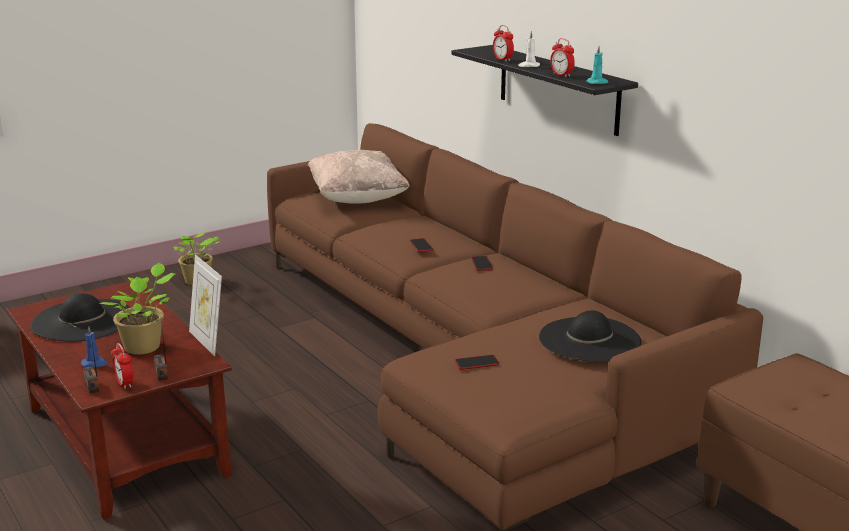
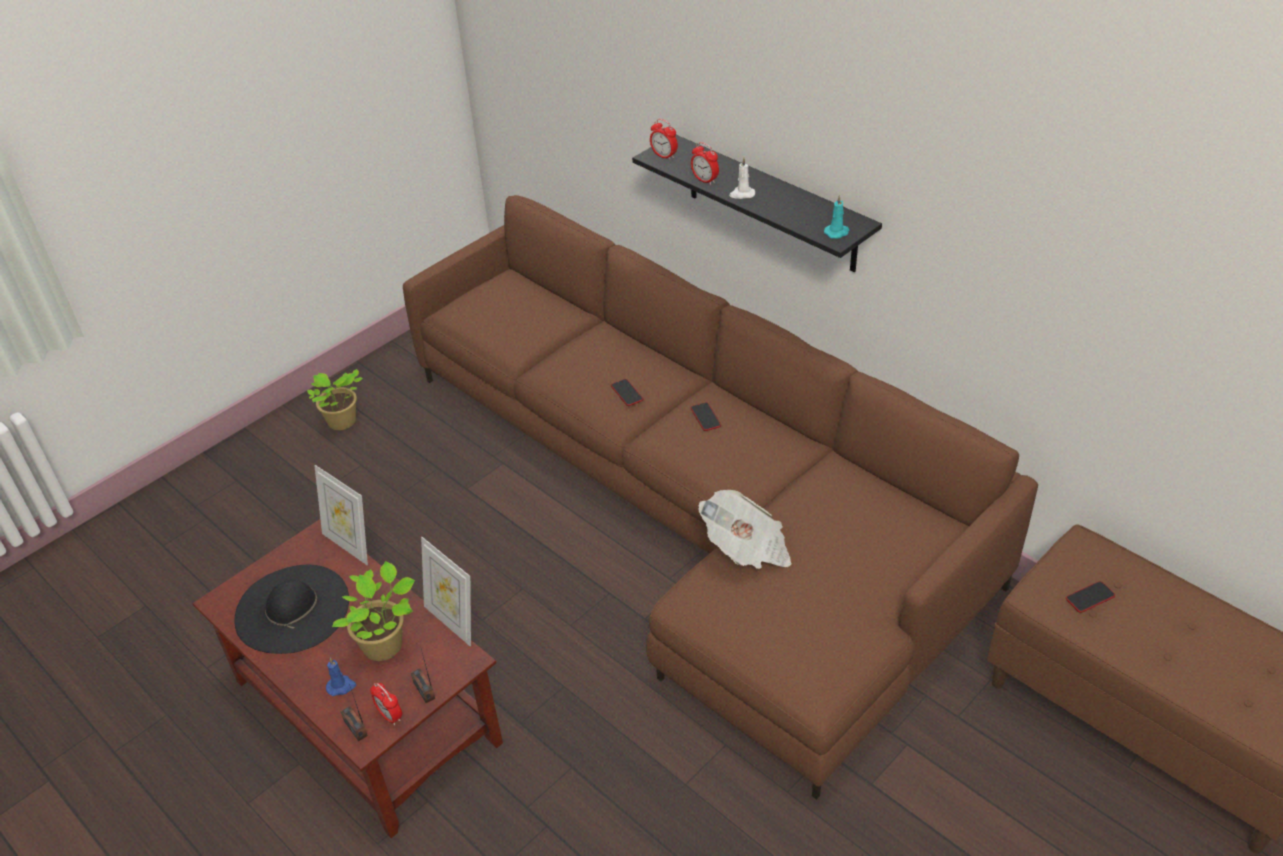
camera: 10 degrees left, 20 degrees up
(149, 294) = (350, 545): none -> picture frame
(358, 199) = (521, 308): beige pillow -> none
(476, 363) = (756, 601): phone -> phone (1090, 597)
(482, 334) = (746, 548): none -> newspaper
(561, 75) = (789, 217): alarm clock -> alarm clock (664, 156)
(589, 339) = (861, 537): black hat -> none

